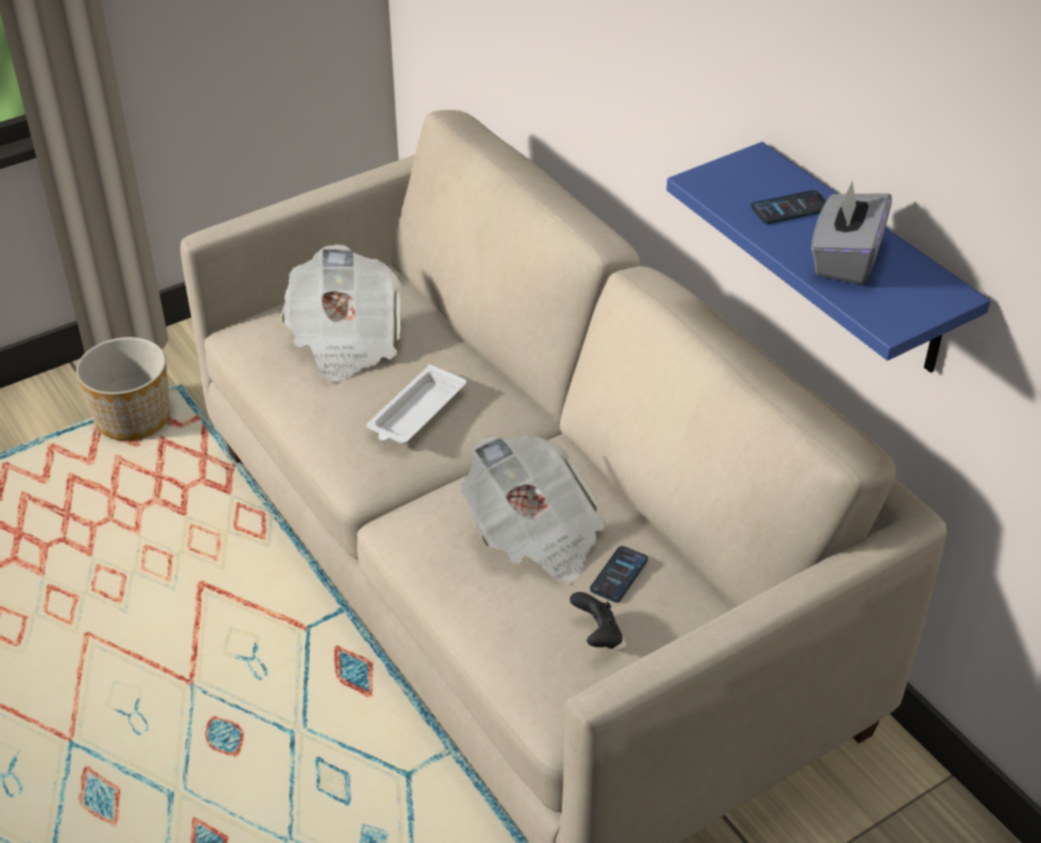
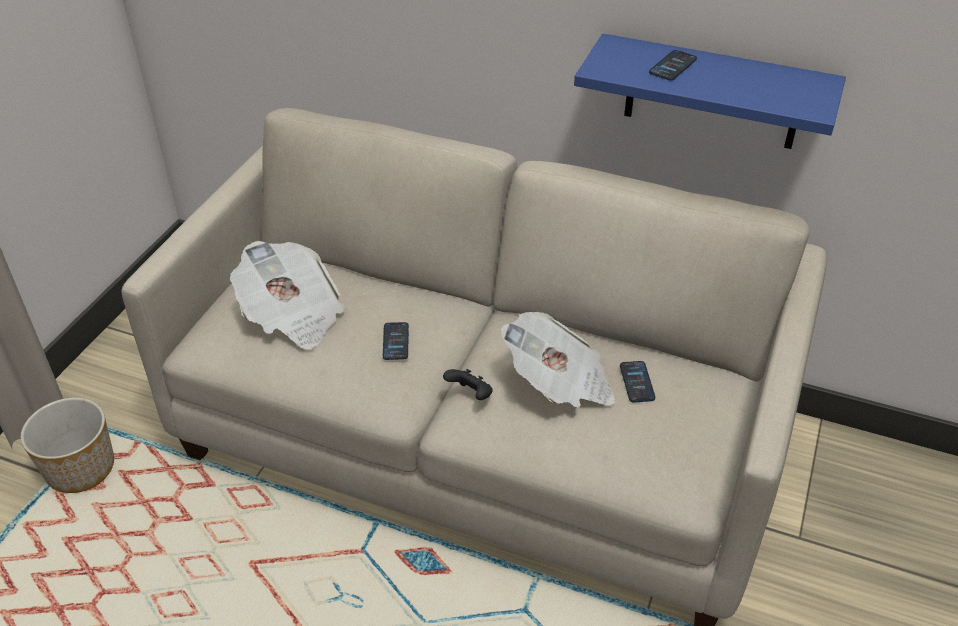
camera: 35 degrees left, 0 degrees up
(416, 412) = (395, 341): white tray -> phone
(597, 635) = (664, 428): black game controller -> black game controller (470, 395)
(845, 259) = (742, 83): grey tissue box -> none

